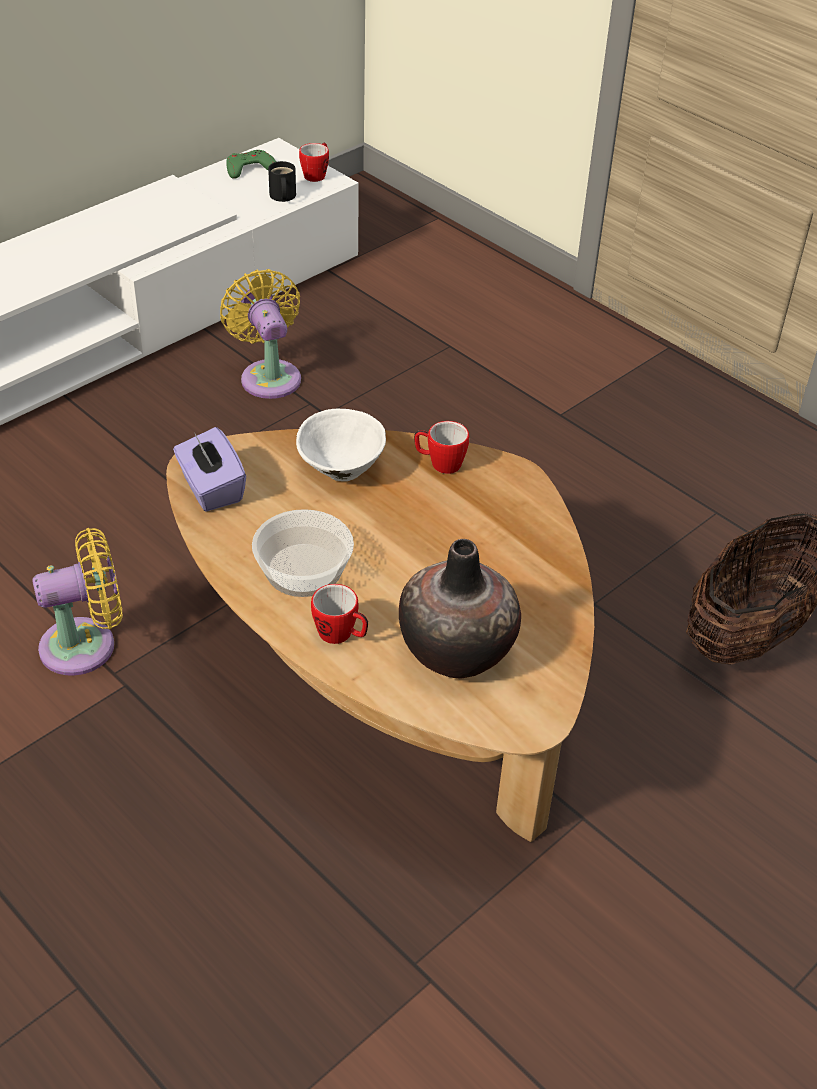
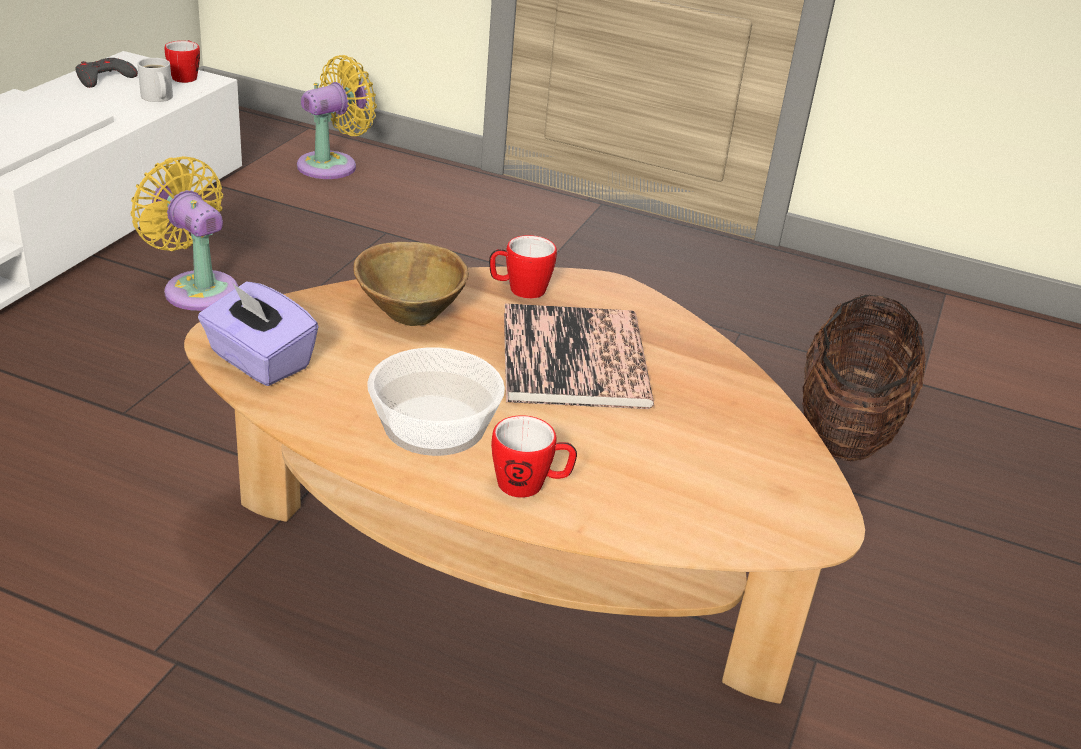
camera: 25 degrees left, 10 degrees down
(86, 645) = (97, 627): yellow fan -> yellow fan (332, 165)
(249, 168) = (104, 78): green game controller -> grey game controller
(282, 196) = (156, 97): black mug -> white mug
(341, 468) = (409, 313): white bowl -> brown bowl
(442, 536) = (574, 358): none -> book
(457, 649) = (676, 469): vase -> none

